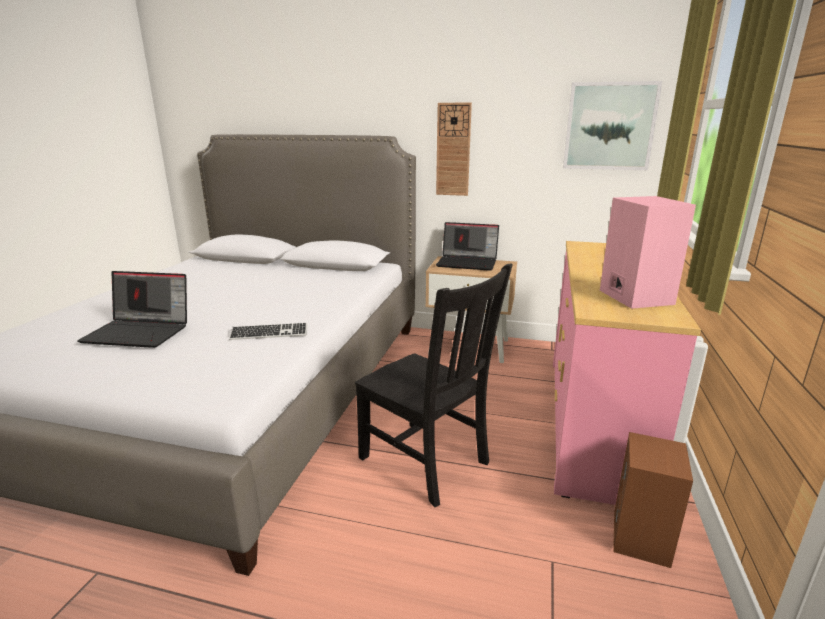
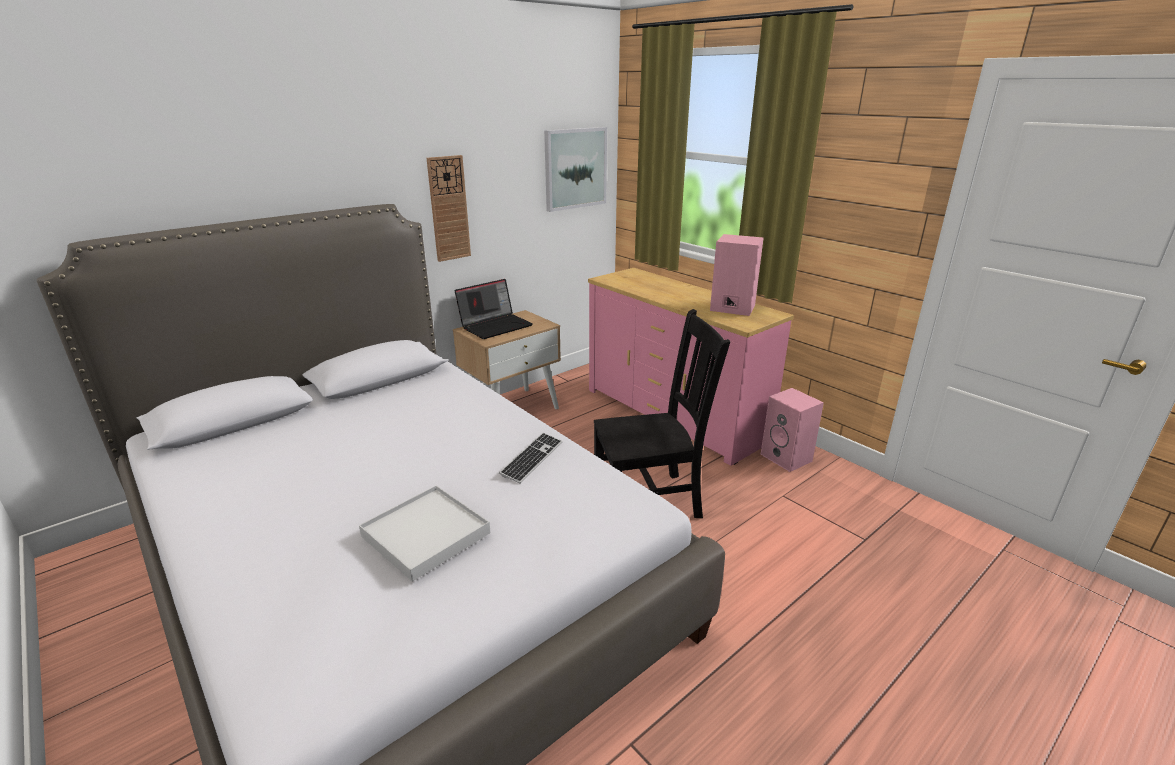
camera: 55 degrees left, 5 degrees up
(141, 332) = (426, 534): laptop -> white tray
(642, 539) = (787, 458): brown speaker -> pink speaker

